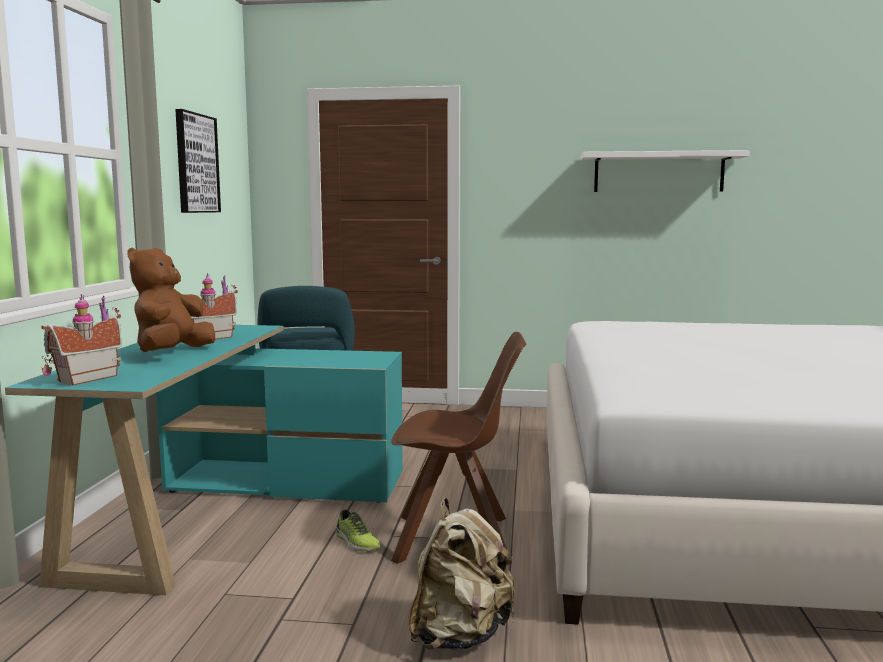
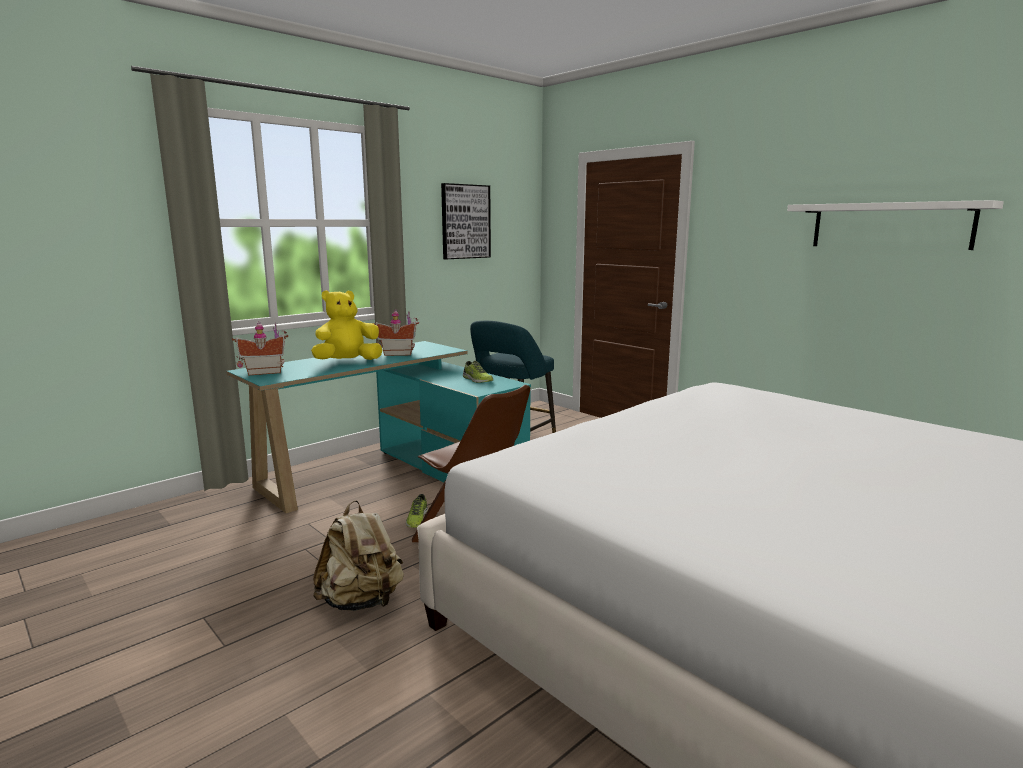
camera: 40 degrees right, 5 degrees up
(172, 353) = (347, 362): brown plush toy -> yellow plush toy
(334, 356) = (477, 380): none -> shoe

